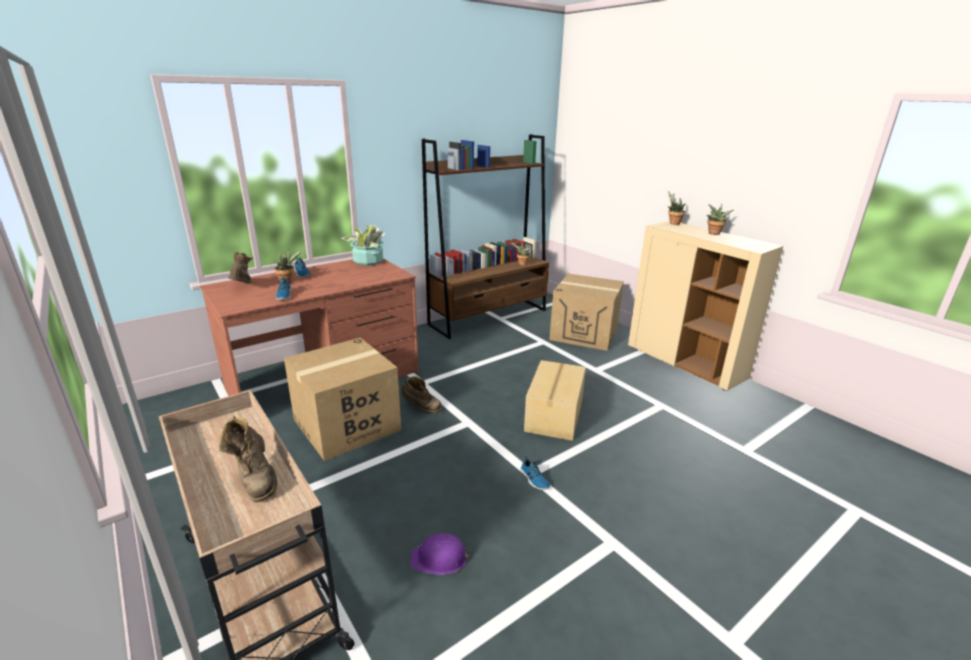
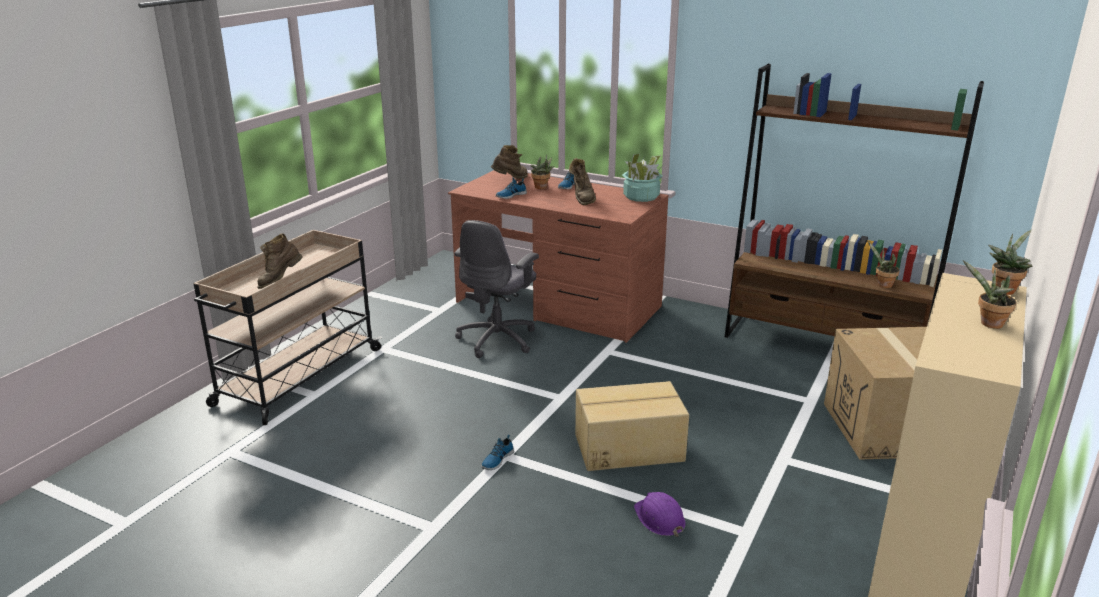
camera: 65 degrees right, 0 degrees up
(346, 425) = (498, 339): cardboard box -> grey office chair
(421, 408) = (560, 365): brown boot -> brown boot (582, 199)
(439, 558) = (361, 436): purple hard hat -> purple hard hat (659, 518)

